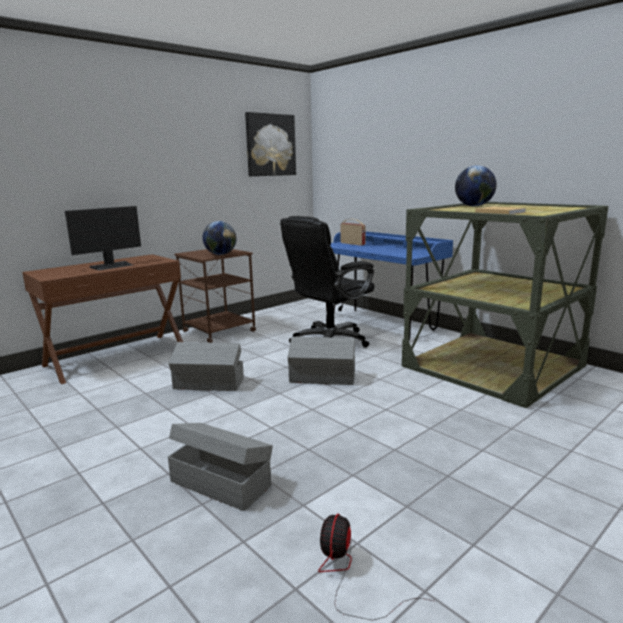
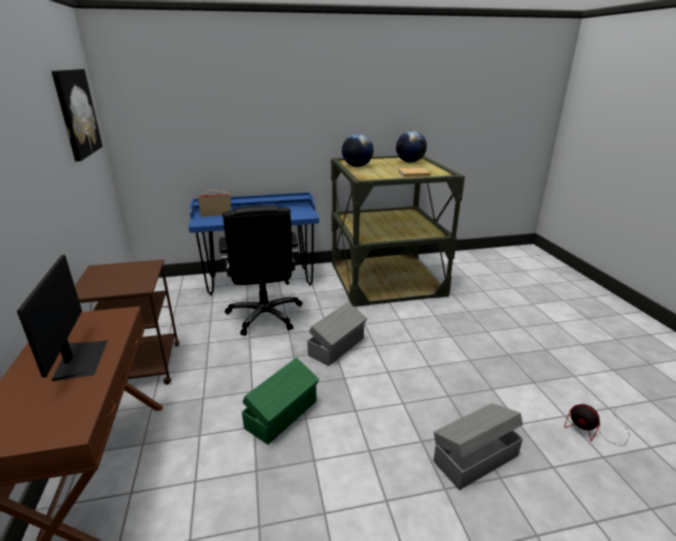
camera: 60 degrees left, 10 degrees up
(209, 384) = (283, 414): grey storage box -> green storage box
(220, 254) = (140, 276): globe -> globe (410, 162)

